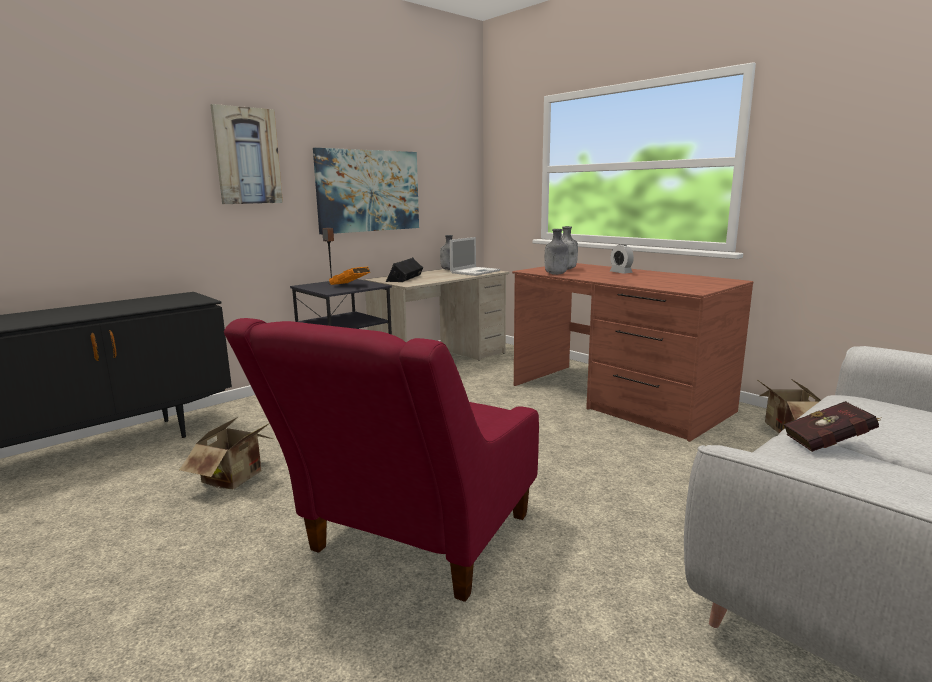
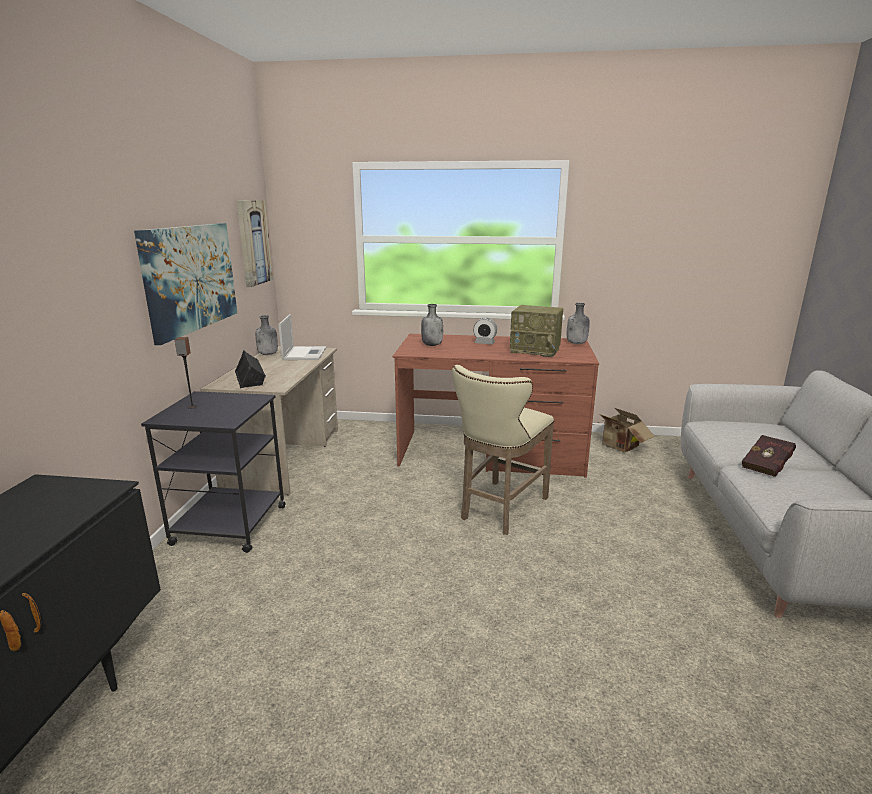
camera: 40 degrees left, 5 degrees up
(237, 478) = (290, 702): cardboard box -> none
(247, 156) = (66, 253): picture -> picture (253, 242)
(351, 285) = (228, 405): orange book -> none
(411, 543) = (558, 668): red armchair -> none
(550, 436) = (500, 509): none -> beige stool
(556, 274) = (442, 354): grey bottle -> grey bottle (576, 343)
(658, 281) = (536, 350): none -> radio

